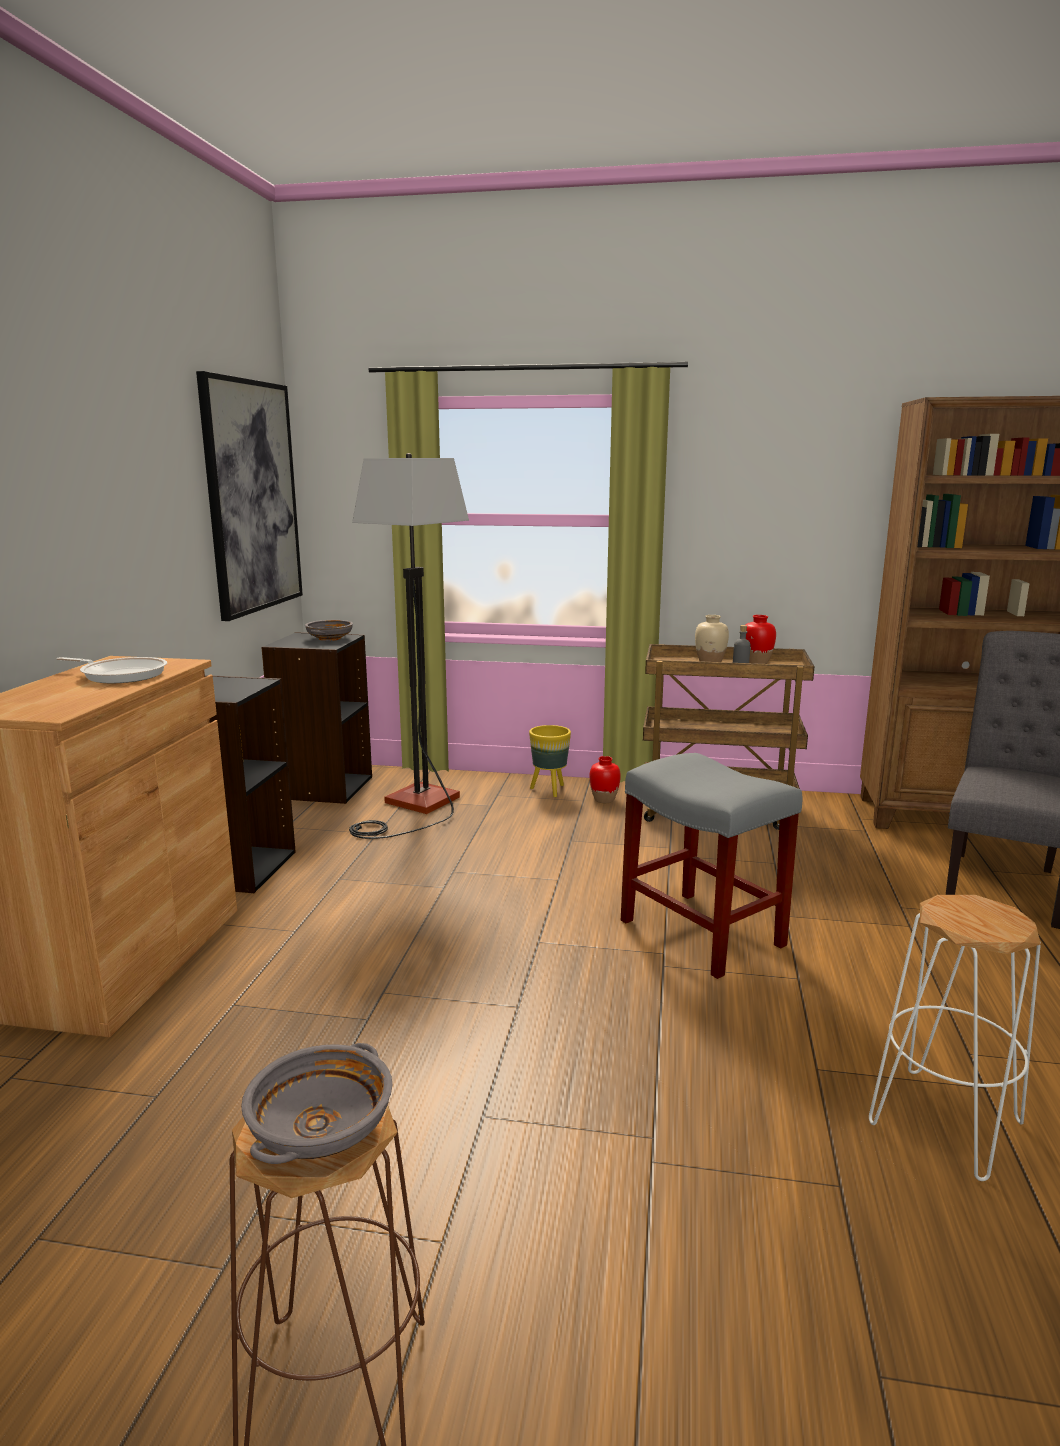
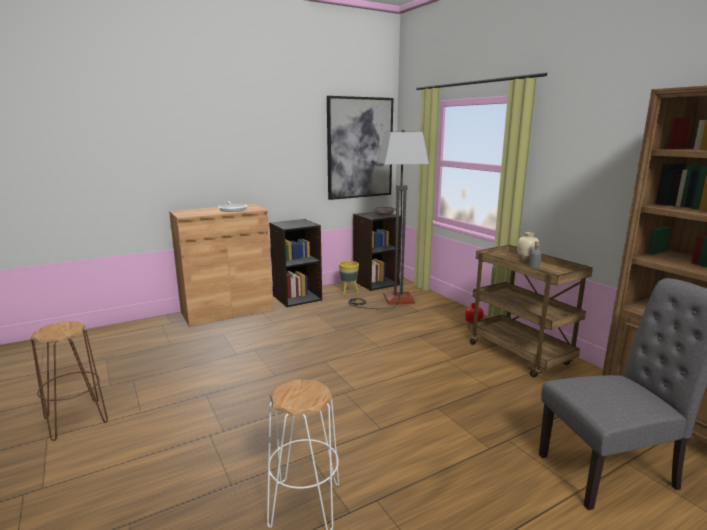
camera: 50 degrees right, 0 degrees up
(321, 1130) = (54, 331): grey bowl -> none
(549, 790) = (457, 314): yellow planter -> yellow planter (349, 292)
(703, 933) = (385, 392): grey stool -> none
(756, 662) = (554, 268): red vase -> none

